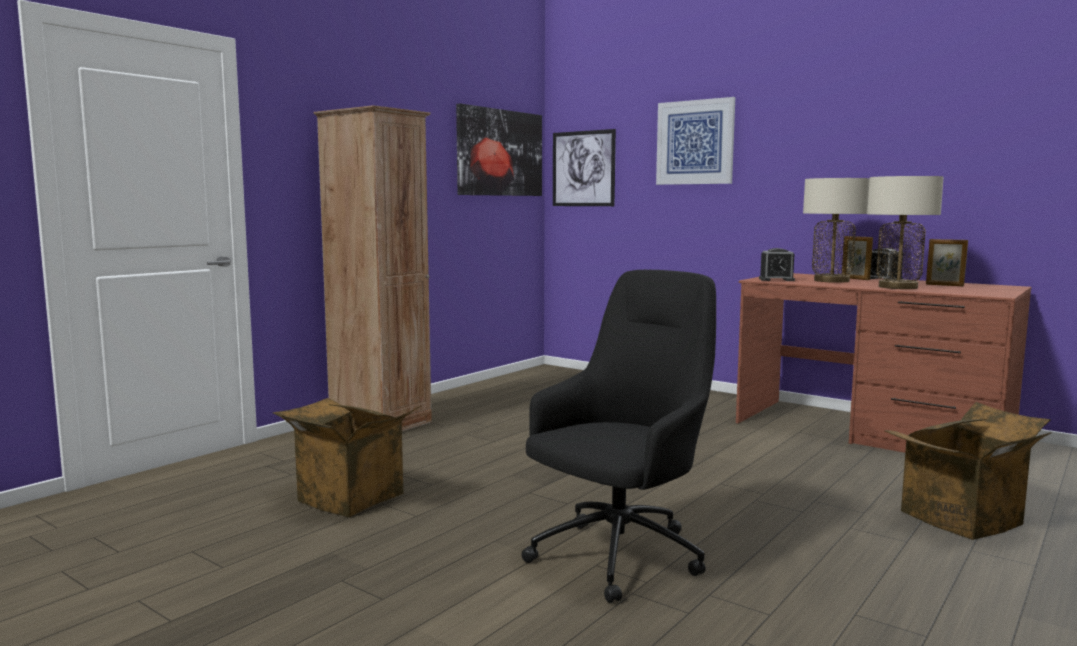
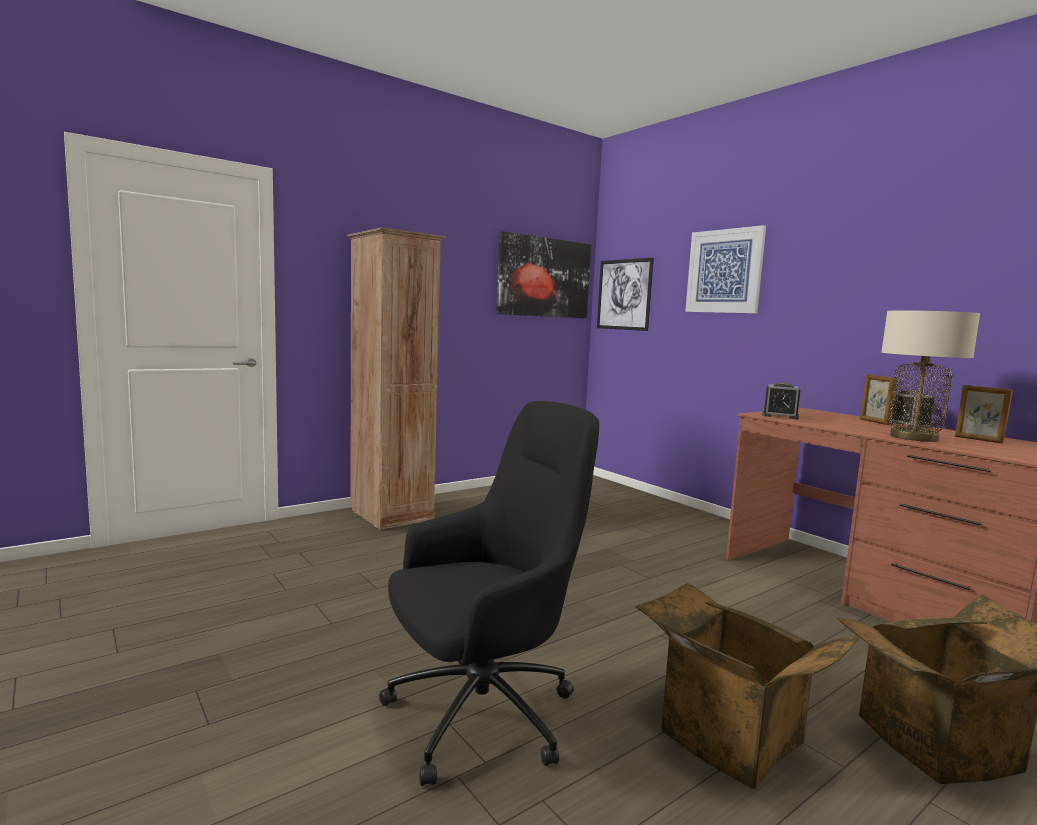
camera: 15 degrees right, 0 degrees up
(346, 499) = (289, 592): cardboard box -> cardboard box (725, 738)
(831, 281) = (842, 422): table lamp -> none

